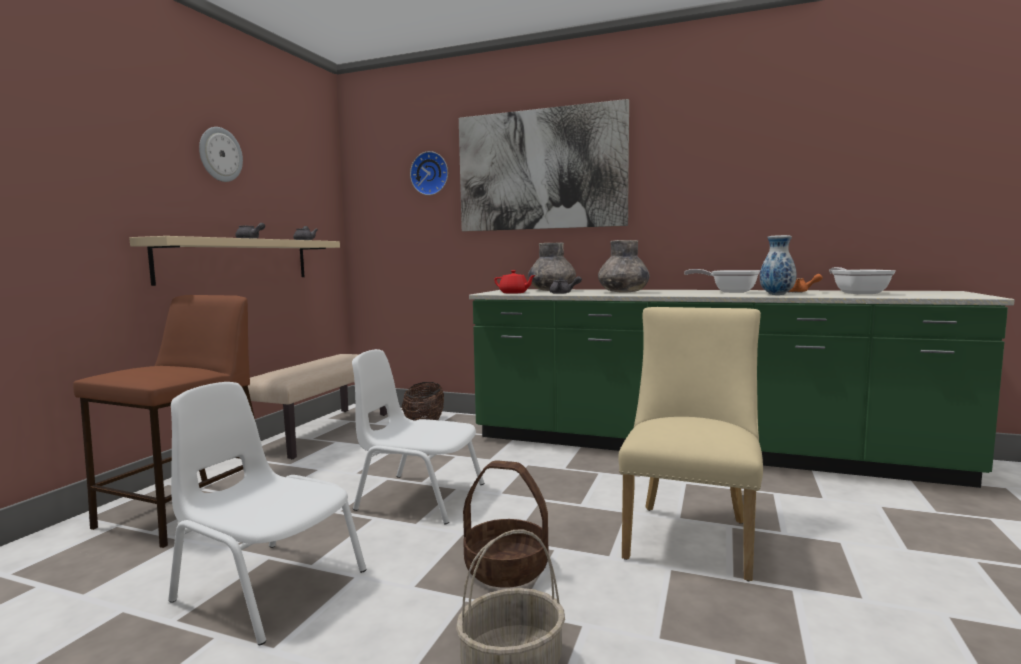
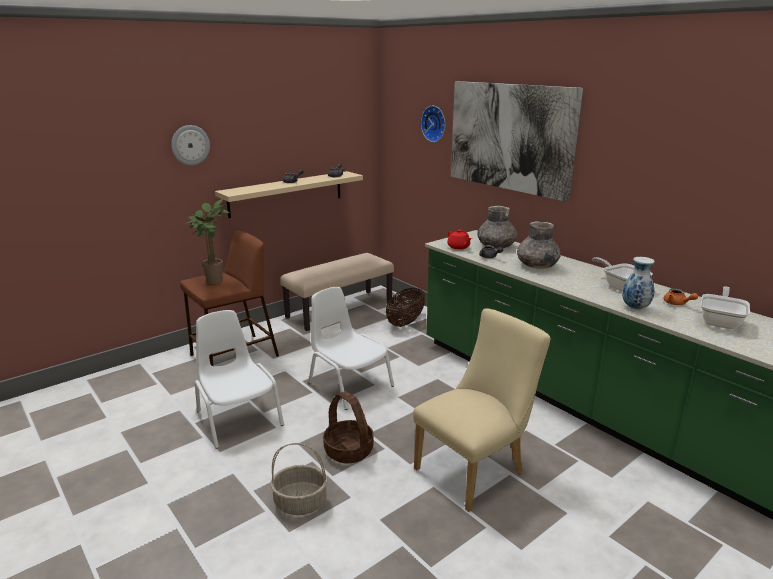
camera: 30 degrees right, 15 degrees up
(151, 369) = (214, 280): none -> potted plant
(220, 154) = (275, 123): wall clock -> wall clock (190, 145)

